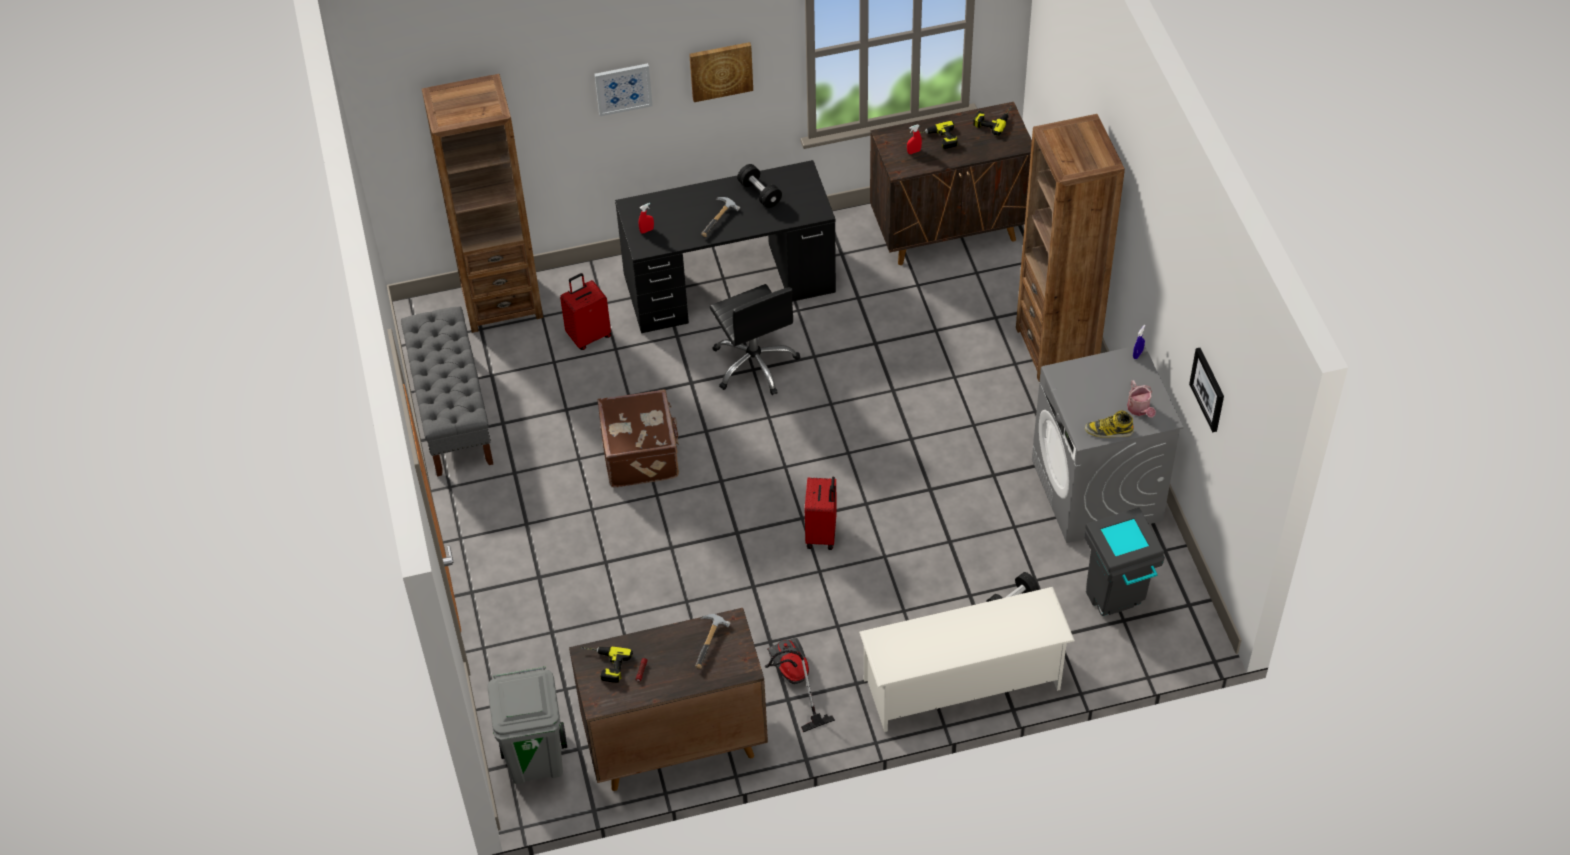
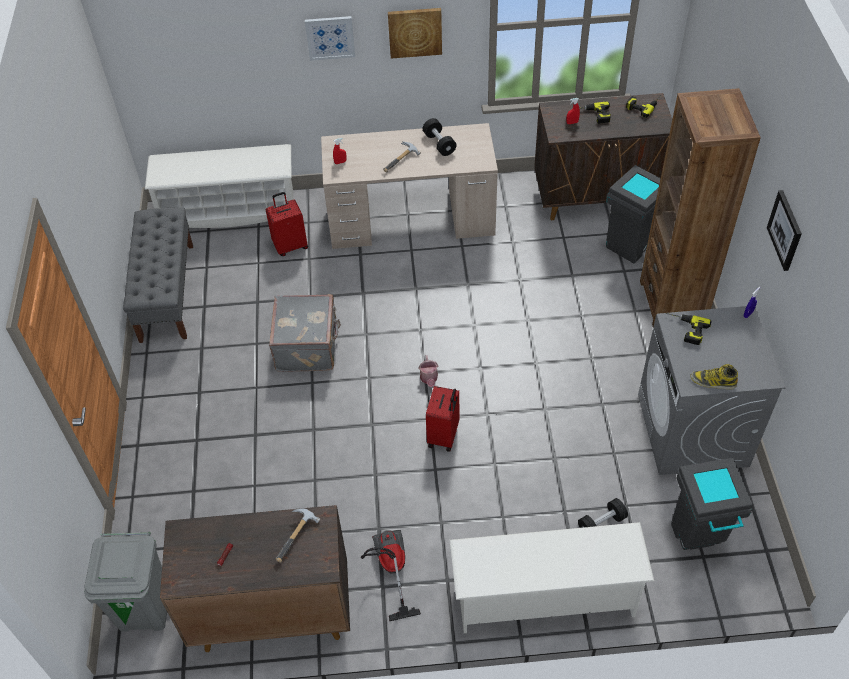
camera: 10 degrees right, 0 degrees up
(502, 303) = (230, 212): brown bookcase -> white shoe rack
(603, 665) = (192, 543): power drill -> power drill (685, 329)
(641, 454) = (308, 346): brown suitcase -> grey suitcase
(730, 283) = (412, 218): black desk -> beige desk
(755, 363) = (417, 284): black office chair -> none
(998, 286) = (630, 246): none -> grey trash can
(1139, 410) = (745, 365): watering can -> watering can (429, 379)
(1208, 389) = (820, 355): picture -> picture (785, 230)

